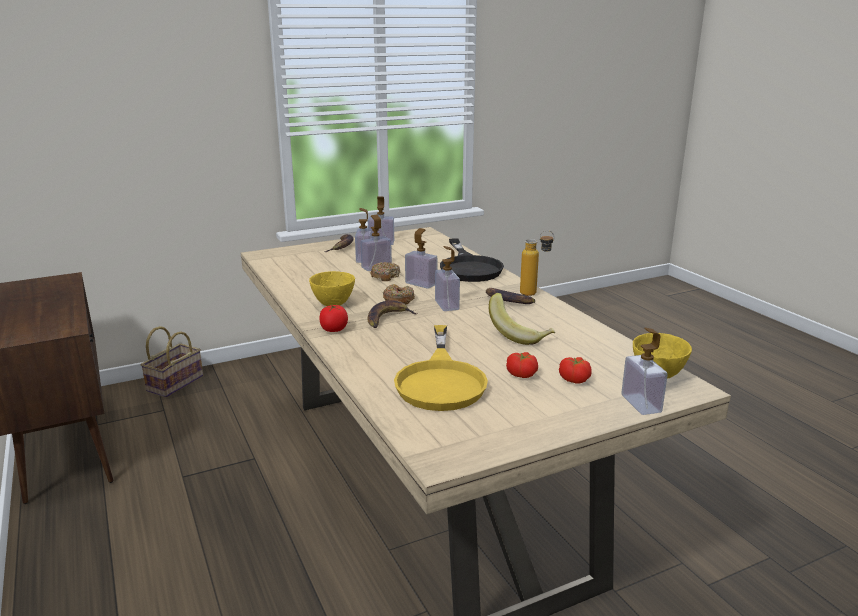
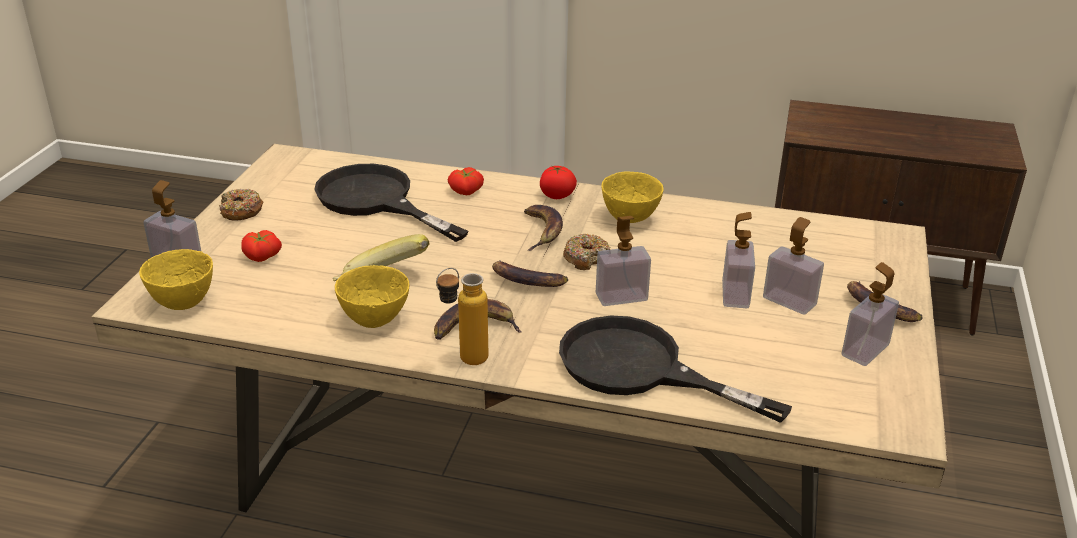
camera: 130 degrees right, 10 degrees up
(175, 382) = (995, 399): basket -> none
(385, 276) = (686, 285): donut -> donut (241, 211)
(441, 380) = (376, 201): yellow frying pan -> black frying pan
(447, 305) = (526, 280): soap dispenser -> banana
(522, 374) = (316, 239): tomato -> tomato (466, 192)
(551, 322) = (375, 319): none -> yellow bowl

